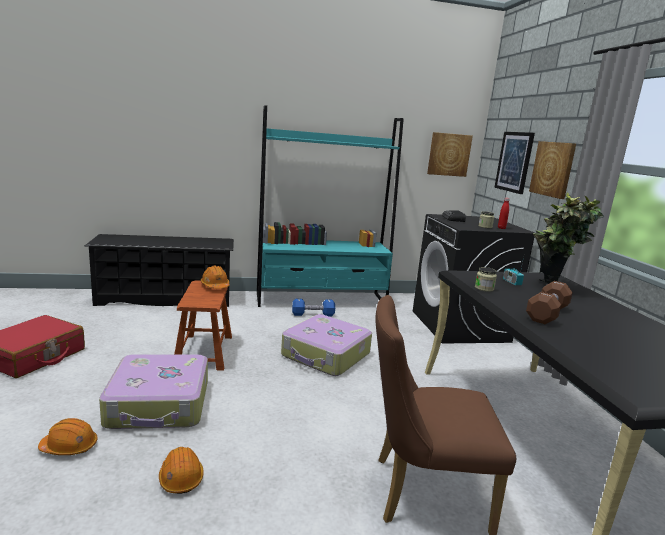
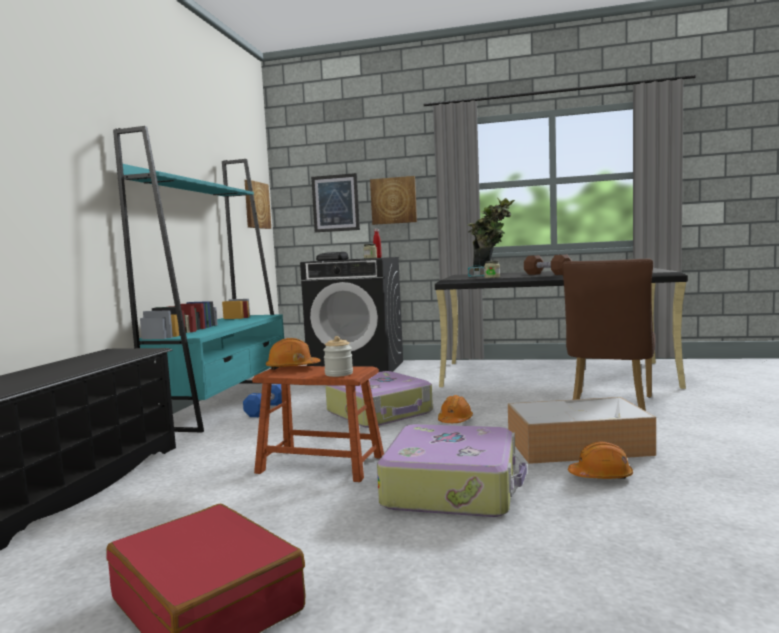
camera: 65 degrees left, 10 degrees down
(69, 447) = (542, 537): orange hard hat -> orange hard hat (455, 420)
(193, 299) = (339, 374): none -> jar
(263, 465) = (579, 445): none -> storage box

